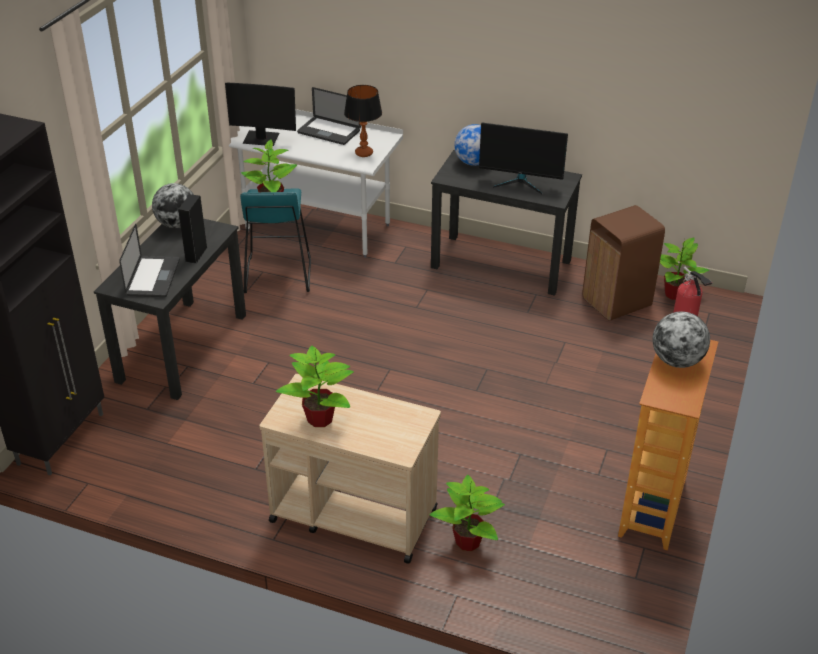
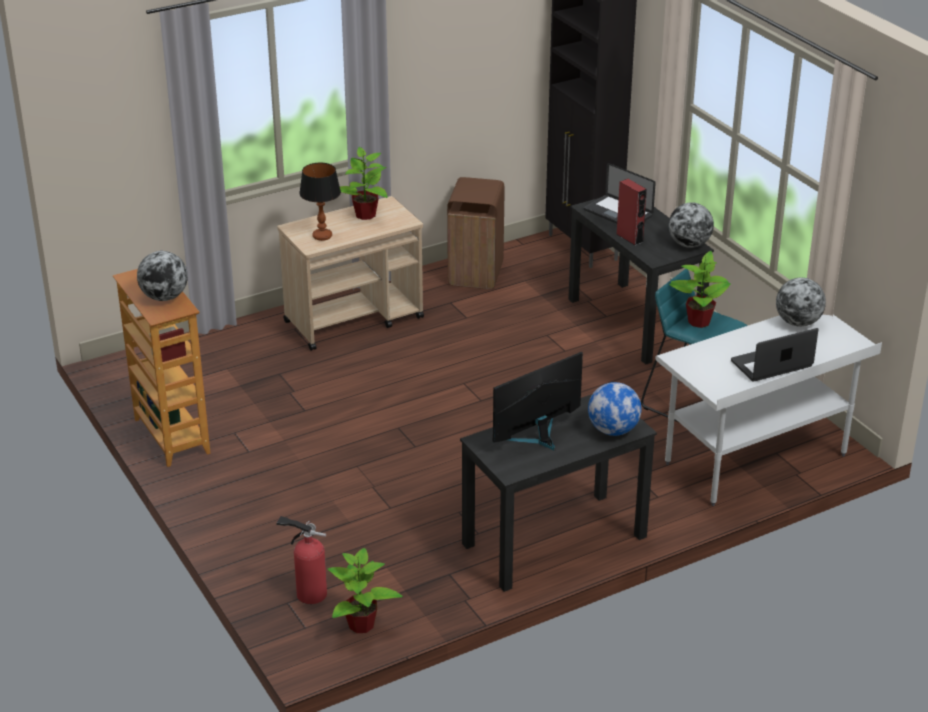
camera: 130 degrees right, 5 degrees down
(196, 254) = (629, 238): black speaker -> red speaker
(261, 139) = (798, 322): monitor -> globe
(364, 153) = (699, 365): table lamp -> table lamp (322, 236)
(468, 542) = (266, 349): potted plant -> none
(617, 302) = (400, 577): brown trash can -> brown trash can (475, 274)

